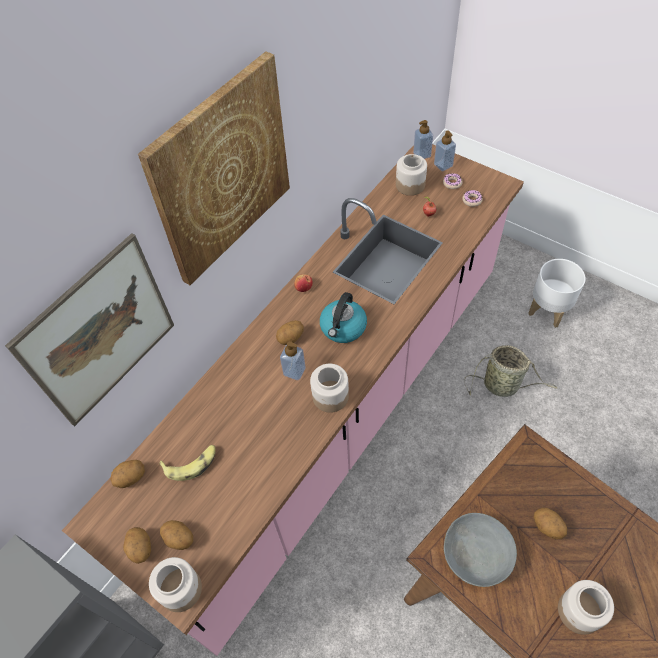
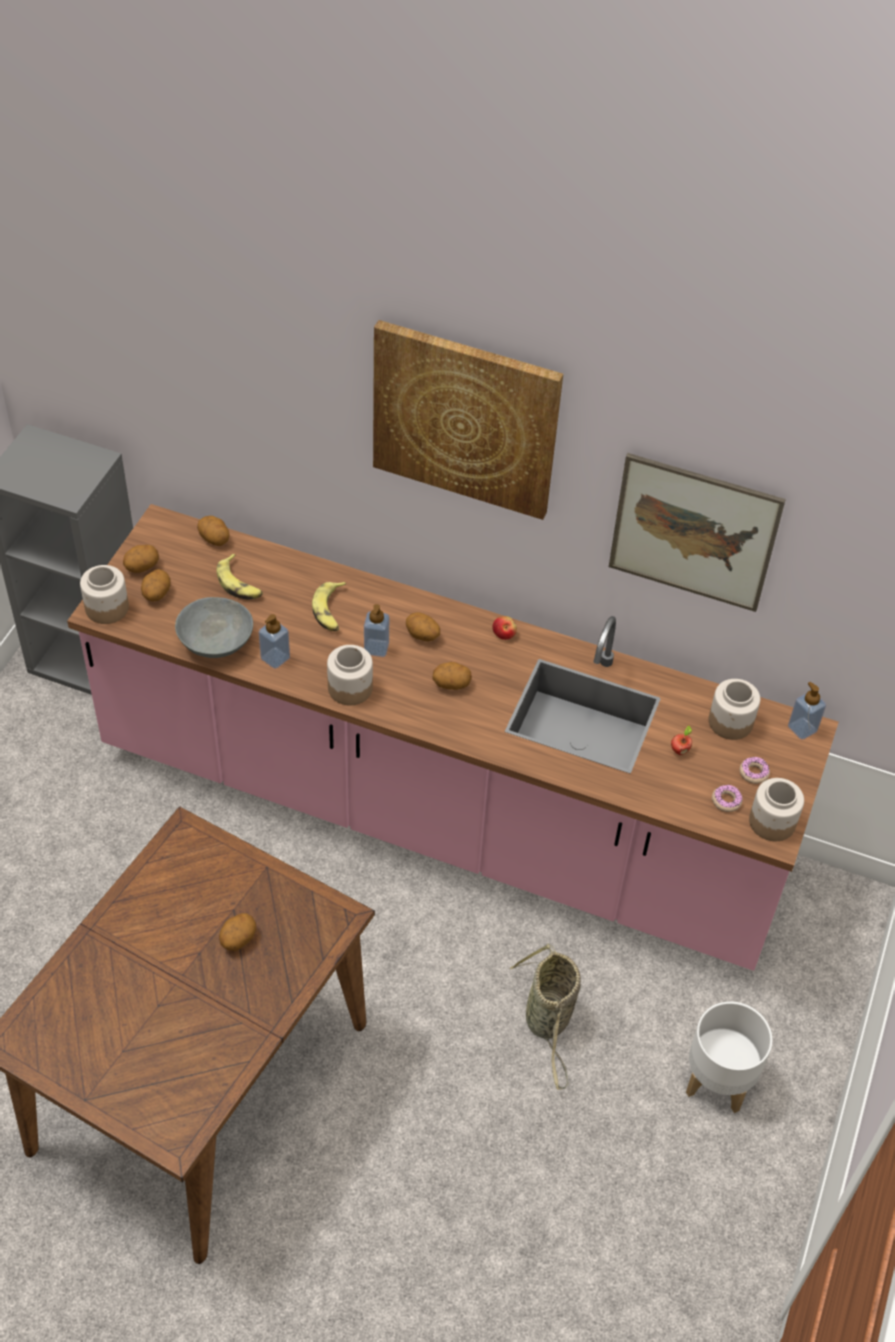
camera: 70 degrees right, 5 degrees down
(100, 332) = (276, 404): picture -> picture (694, 532)
(246, 397) = (330, 611): none -> banana
(343, 328) = (451, 684): kettle -> potato
(443, 165) = (789, 758): soap dispenser -> soap dispenser (275, 658)
(477, 556) = (191, 871): grey bowl -> grey bowl (215, 643)
(579, 612) = (143, 974): jar -> jar (771, 822)

